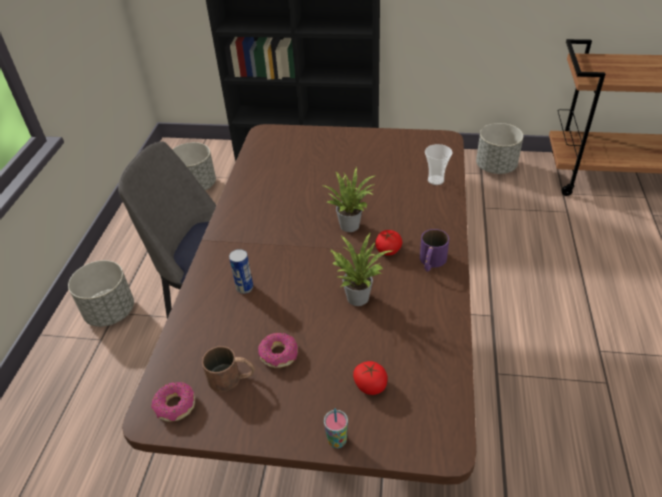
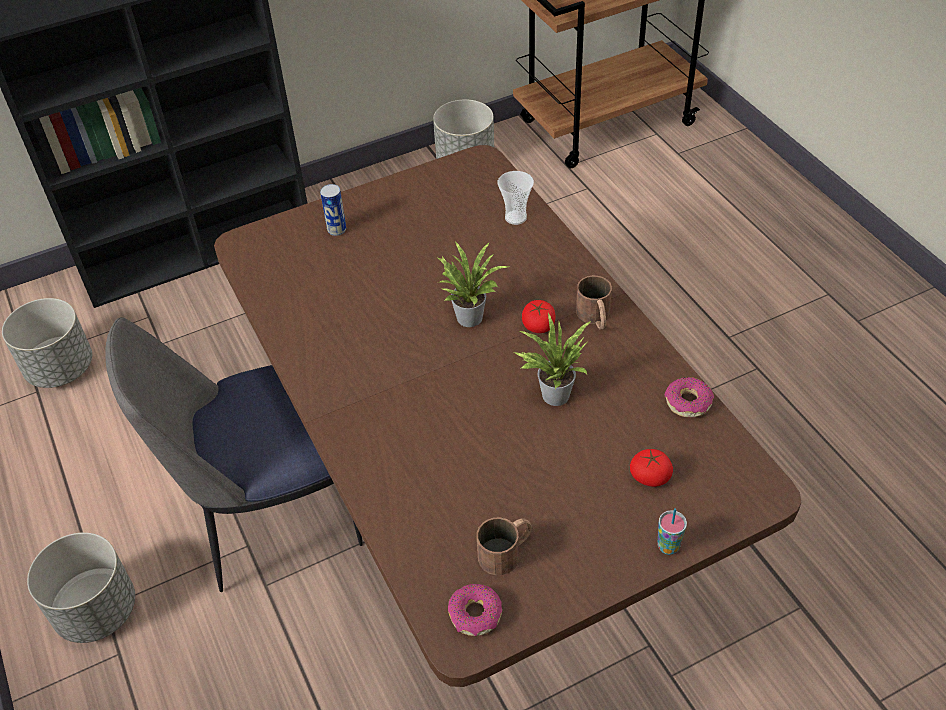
camera: 35 degrees left, 5 degrees up
(244, 288) = (420, 450): can -> can (337, 230)
(279, 354) = (531, 499): donut -> donut (688, 402)
(431, 262) = (595, 317): purple mug -> brown mug

